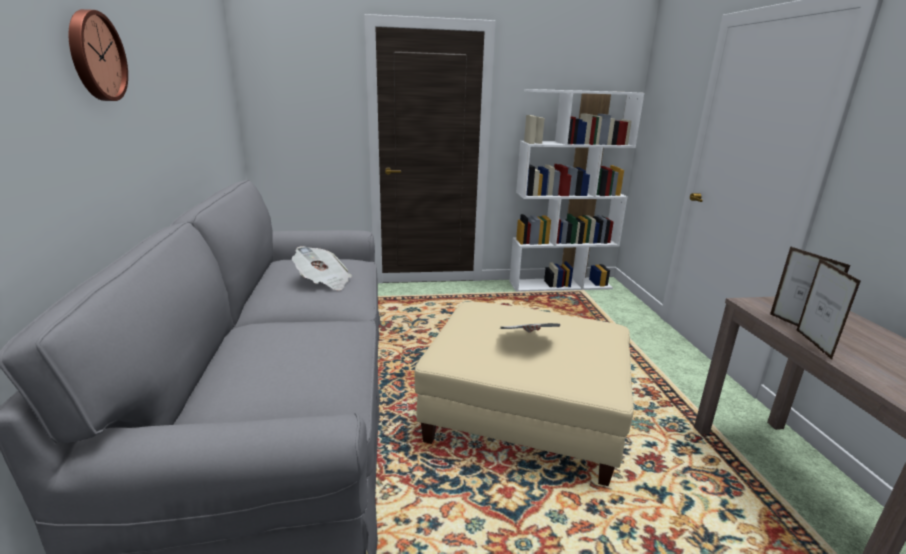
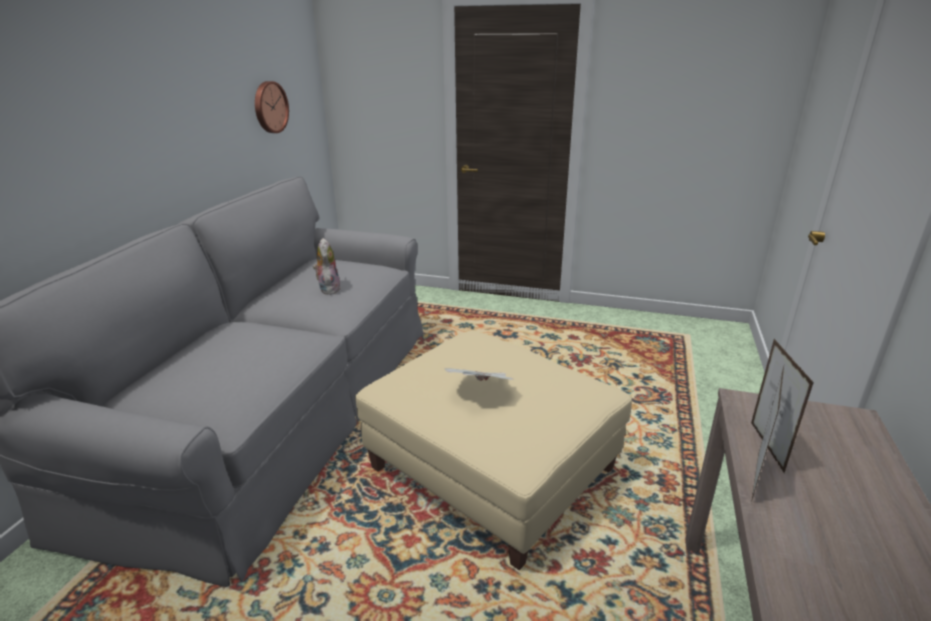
camera: 25 degrees right, 5 degrees up
(95, 56) = (103, 80): wall clock -> wall clock (269, 107)
(323, 282) = (328, 289): newspaper -> plush toy
(560, 284) = (664, 323): white bookcase -> none

